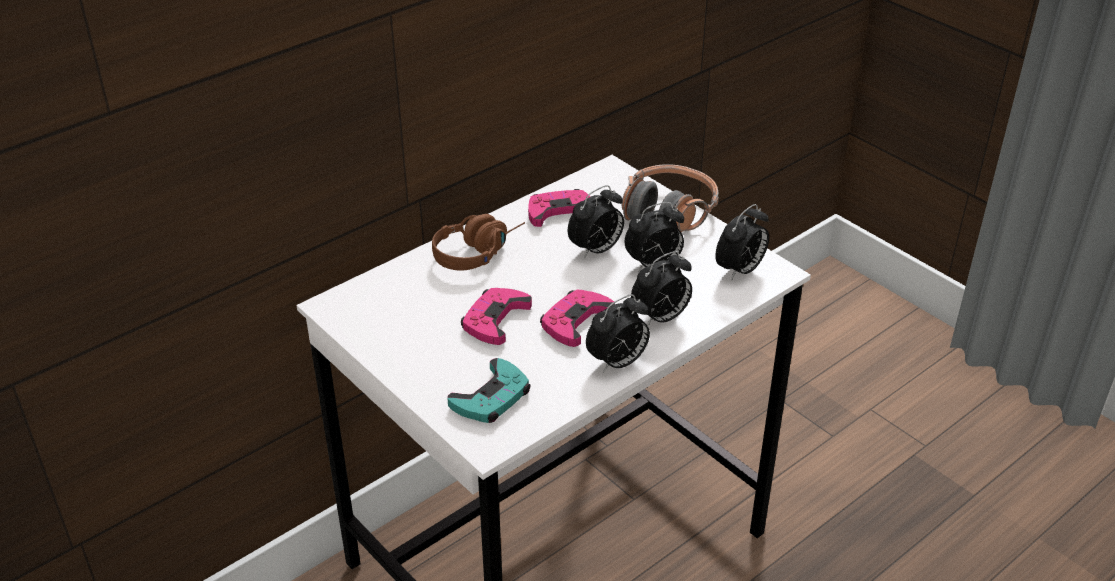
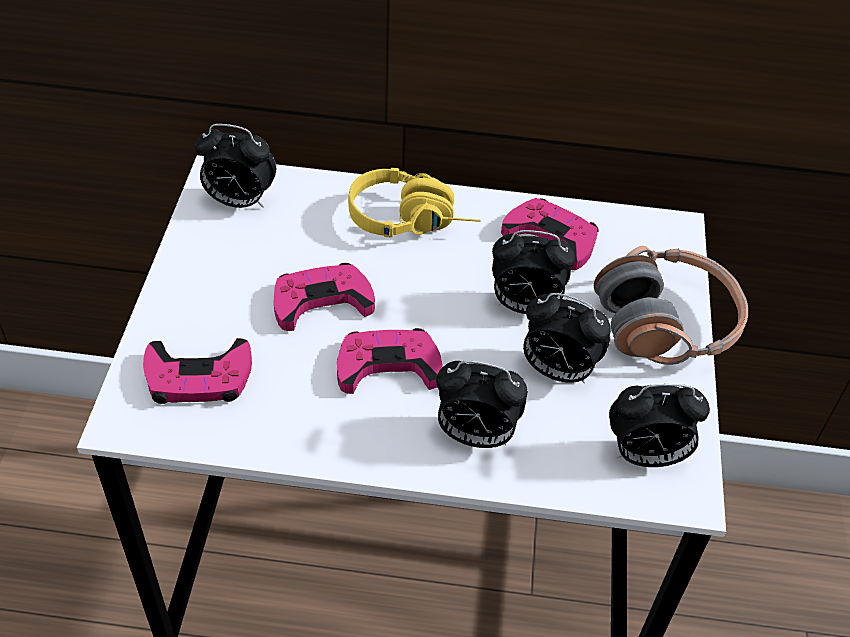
camera: 45 degrees right, 10 degrees up
(478, 251) = (413, 220): brown headphones -> yellow headphones
(491, 398) = (198, 378): turquoise game controller -> pink game controller
(617, 363) = (358, 446): alarm clock -> alarm clock (239, 201)

